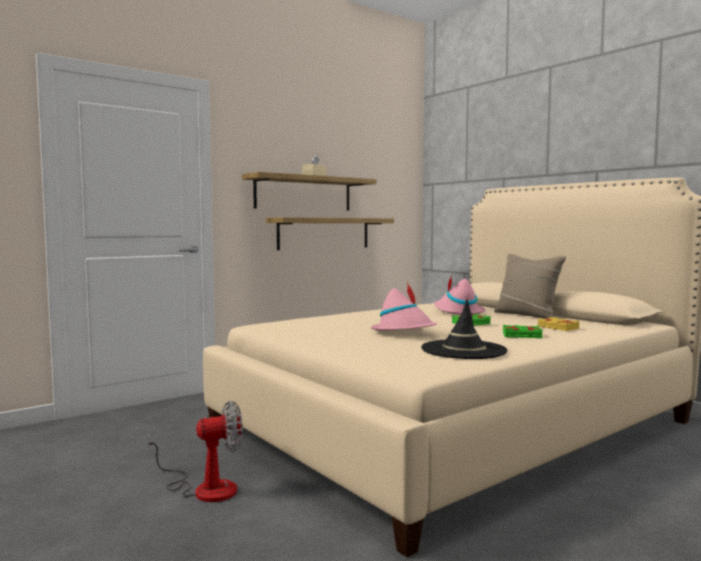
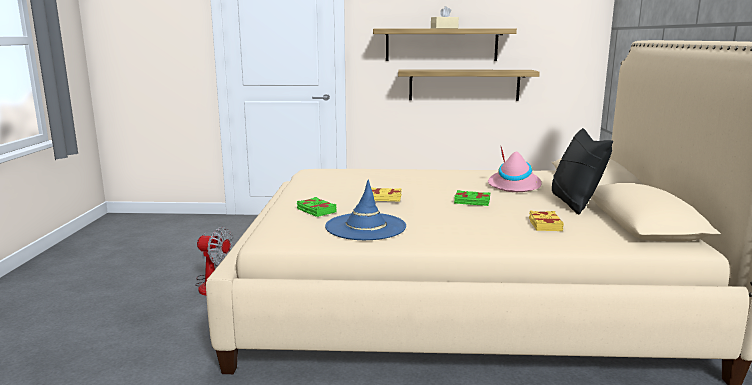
camera: 40 degrees right, 10 degrees up
(404, 331) = (384, 198): pink hat -> yellow book
(463, 350) = (365, 227): black hat -> blue hat
(522, 335) = (469, 225): green book -> green book (316, 211)
(527, 315) = (575, 203): beige pillow -> black pillow

